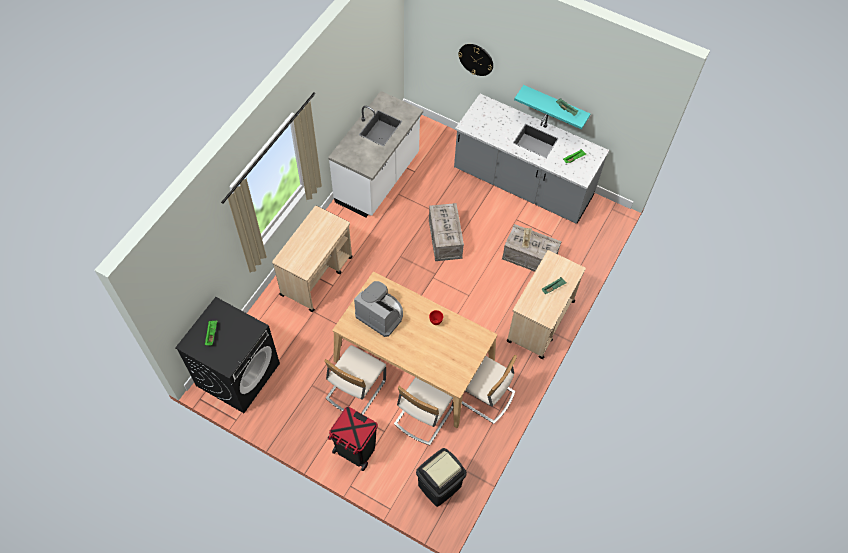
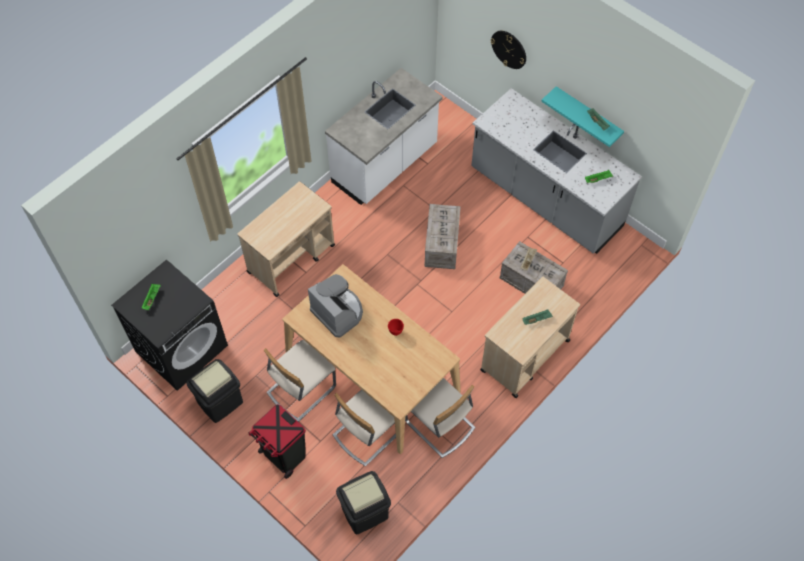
camera: 15 degrees right, 0 degrees up
(286, 415) = (220, 402): none -> black trash can

